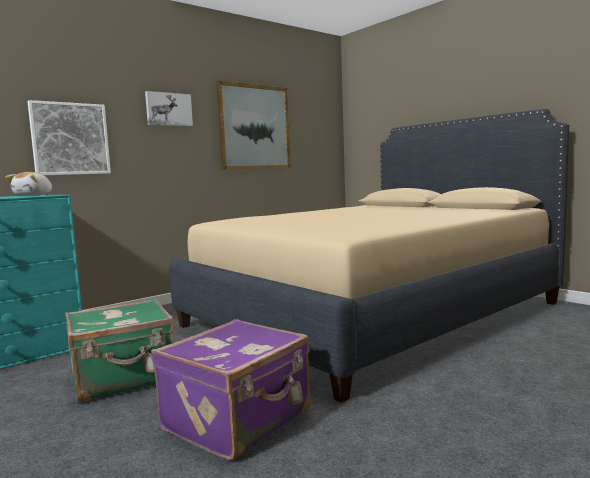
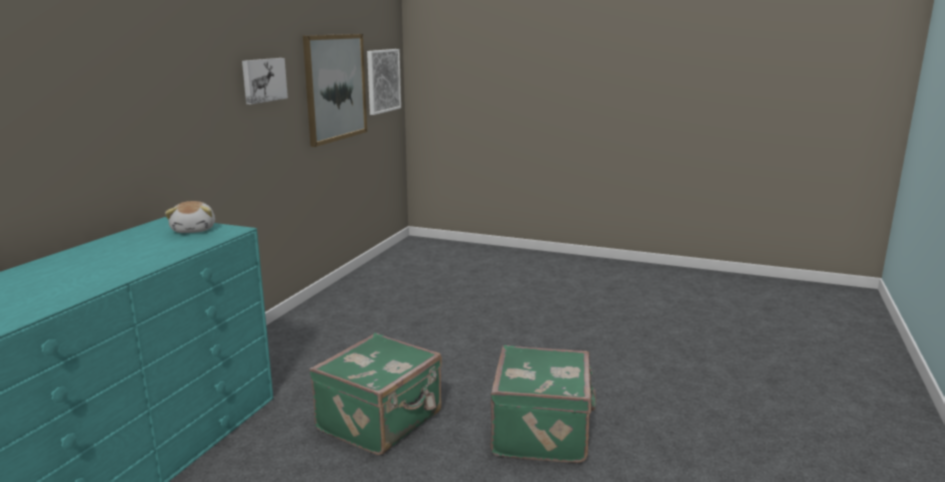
camera: 30 degrees left, 10 degrees up
(70, 139) = (178, 138): picture -> picture (383, 81)
(239, 420) = (543, 432): purple suitcase -> green suitcase
(374, 314) = (518, 302): beige bed -> none

